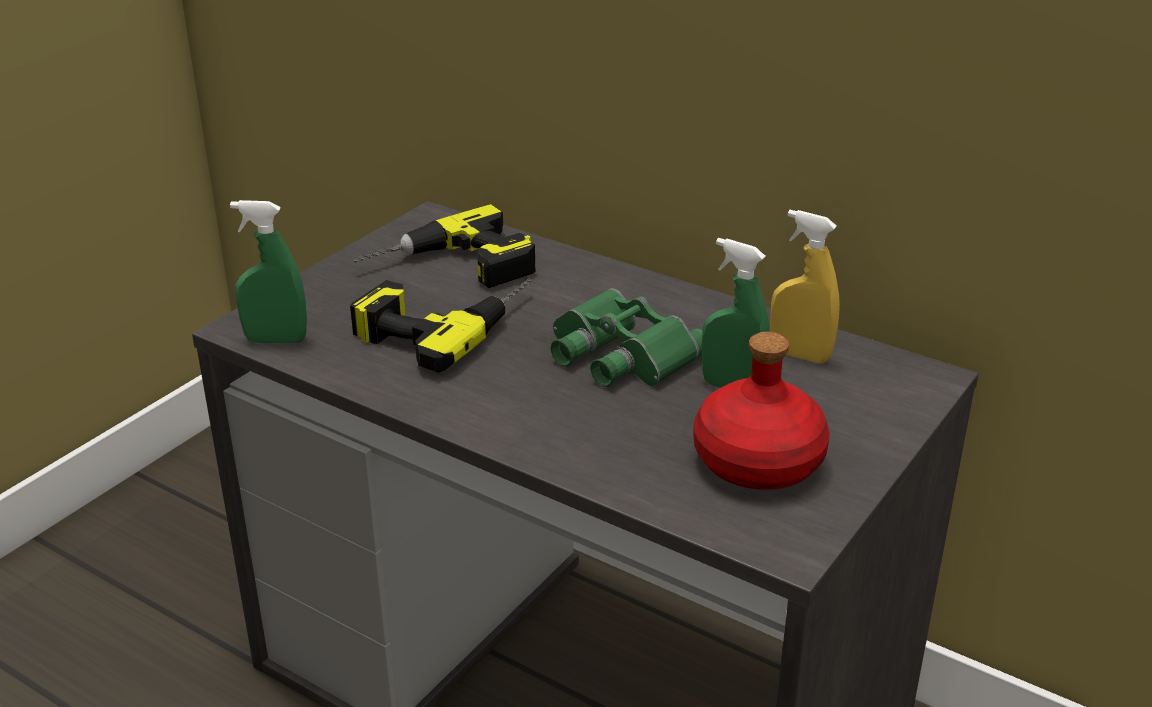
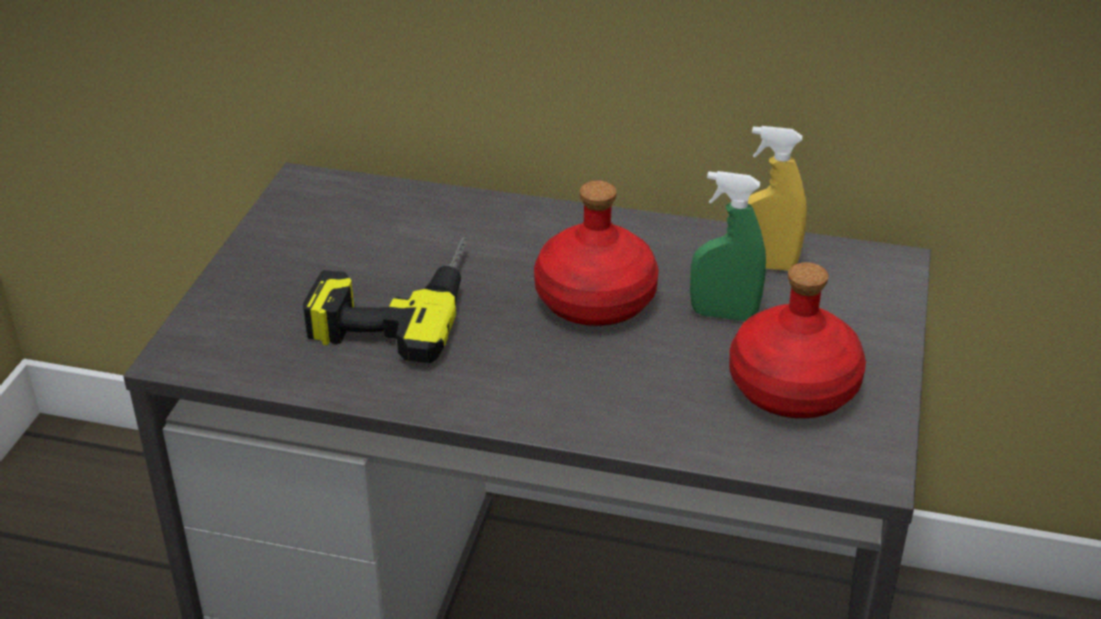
camera: 20 degrees left, 5 degrees up
(276, 340) = (226, 363): green spray bottle -> none
(451, 268) = (363, 238): power drill -> none
(618, 354) = (594, 301): green binoculars -> red bottle

